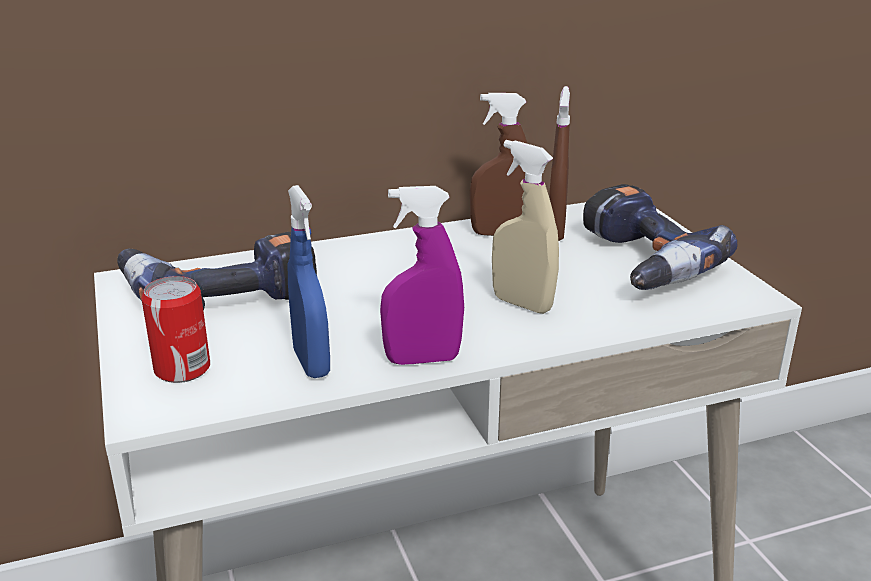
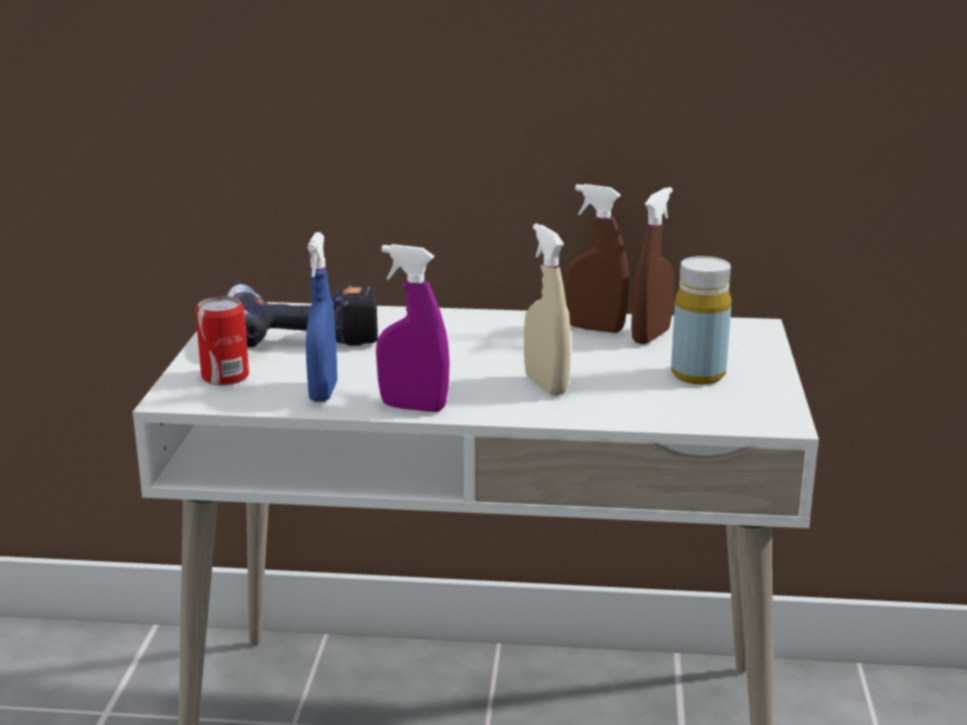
camera: 25 degrees right, 5 degrees down
(637, 263) = (698, 375): power drill -> yellow bottle

